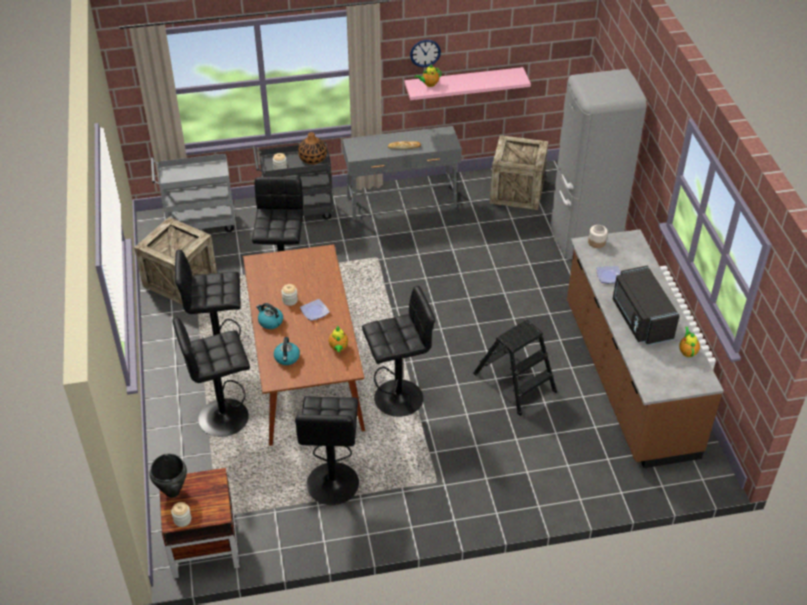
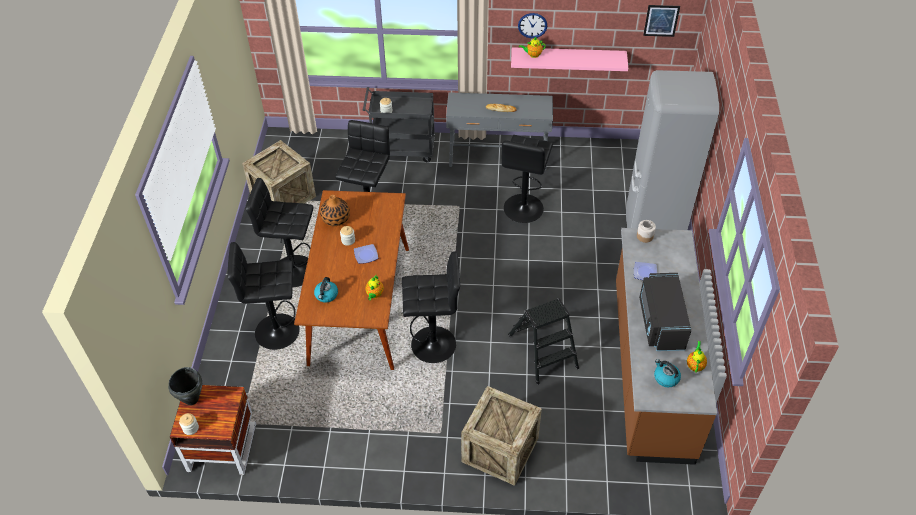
camera: 15 degrees right, 5 degrees up
(199, 226) = (315, 149): grey cart -> none
(270, 321) = (324, 257): kettle -> kettle (665, 378)
(313, 159) = (418, 107): vase -> vase (336, 219)
(332, 484) = (348, 414): black stool -> black stool (523, 208)
(517, 191) = (606, 164): crate -> crate (500, 450)
(555, 30) = (661, 20): none -> picture

